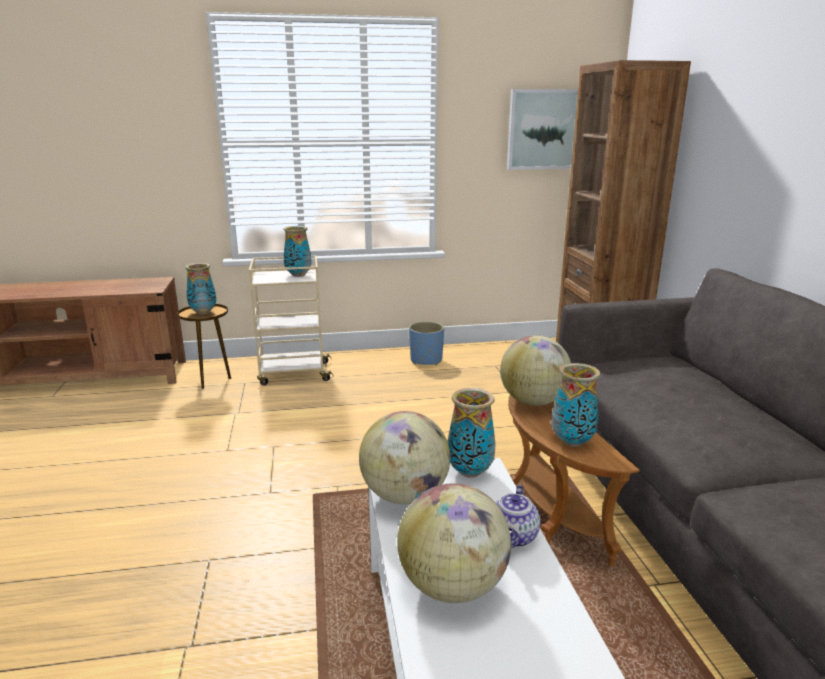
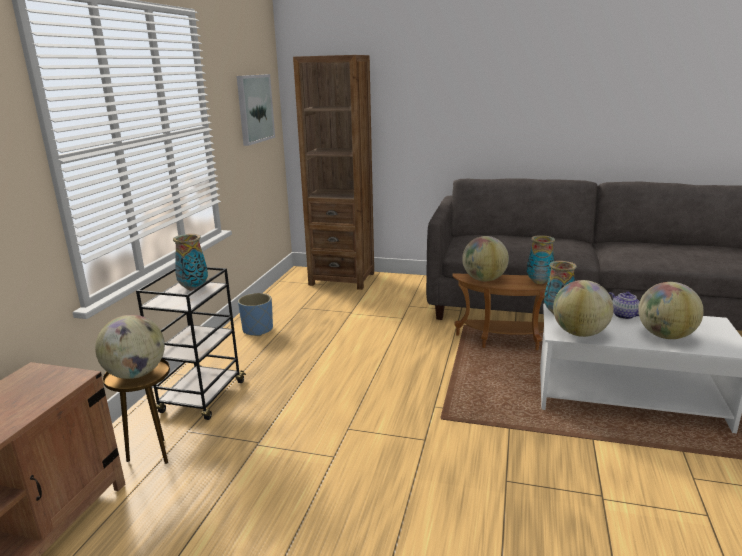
camera: 65 degrees left, 0 degrees up
(203, 312) = (136, 374): vase -> globe
(293, 373) = (202, 398): beige cart -> black cart

